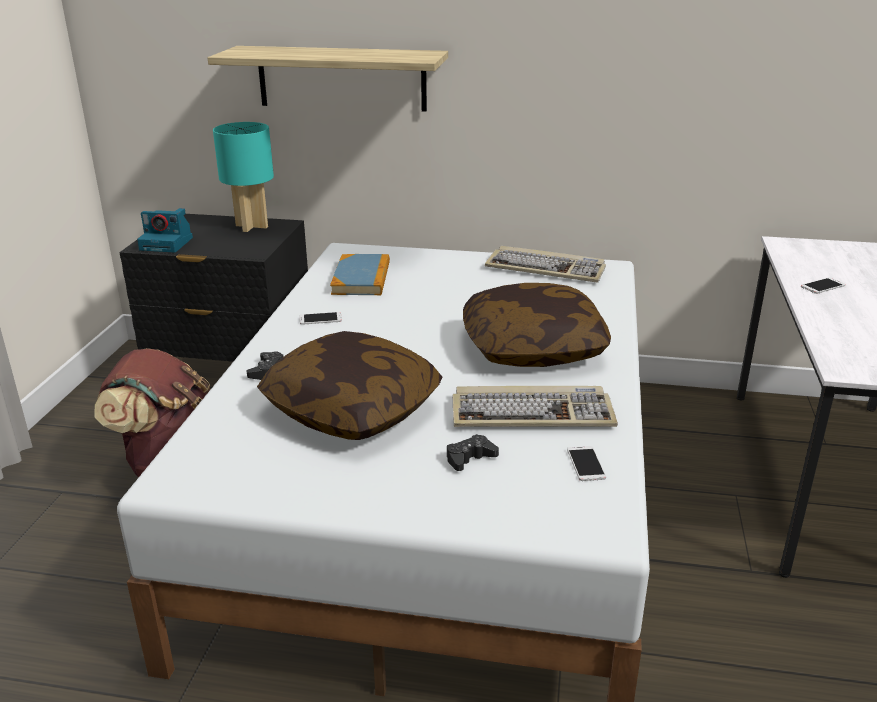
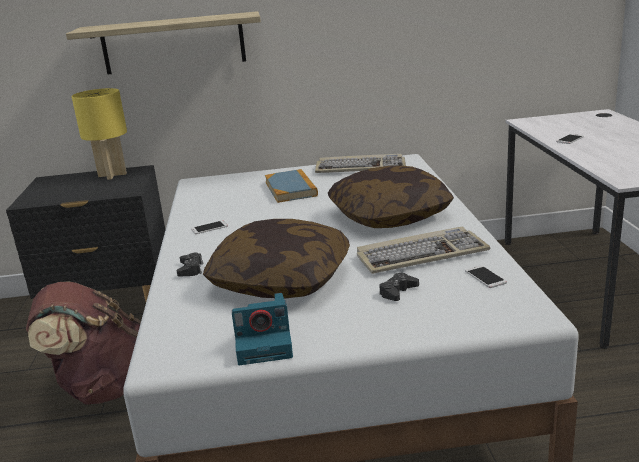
camera: 15 degrees left, 5 degrees down
(168, 243) = (46, 197): camera -> camera (265, 345)
(252, 226) = (113, 175): turquoise table lamp -> yellow table lamp
(361, 278) = (223, 197): book -> book (291, 189)

